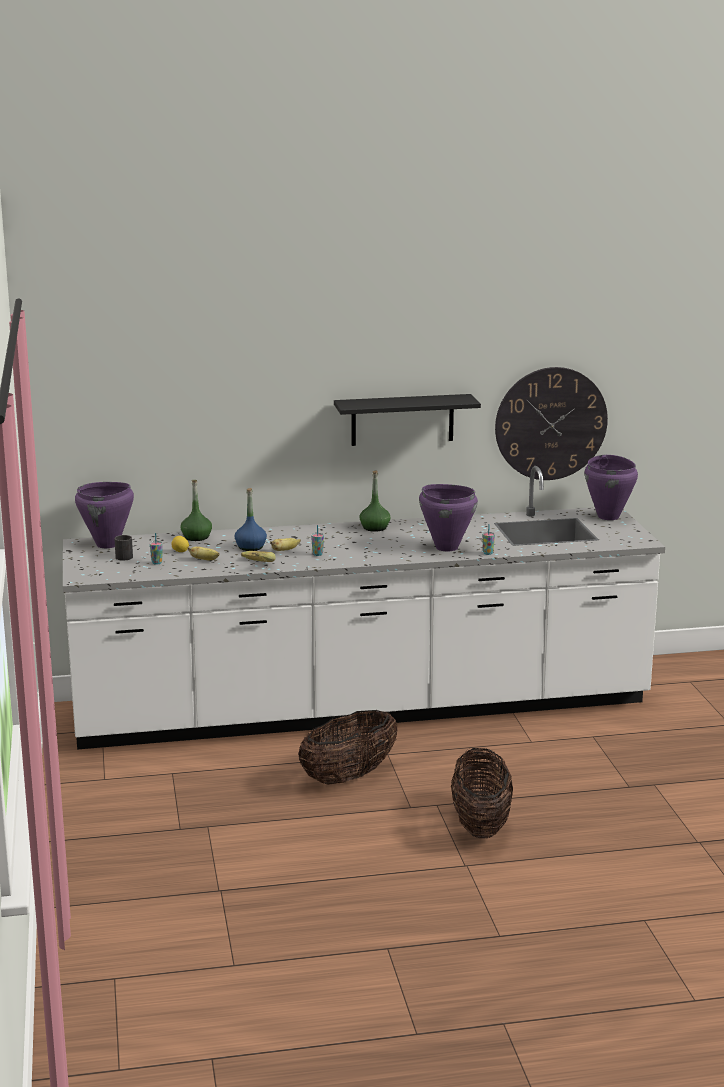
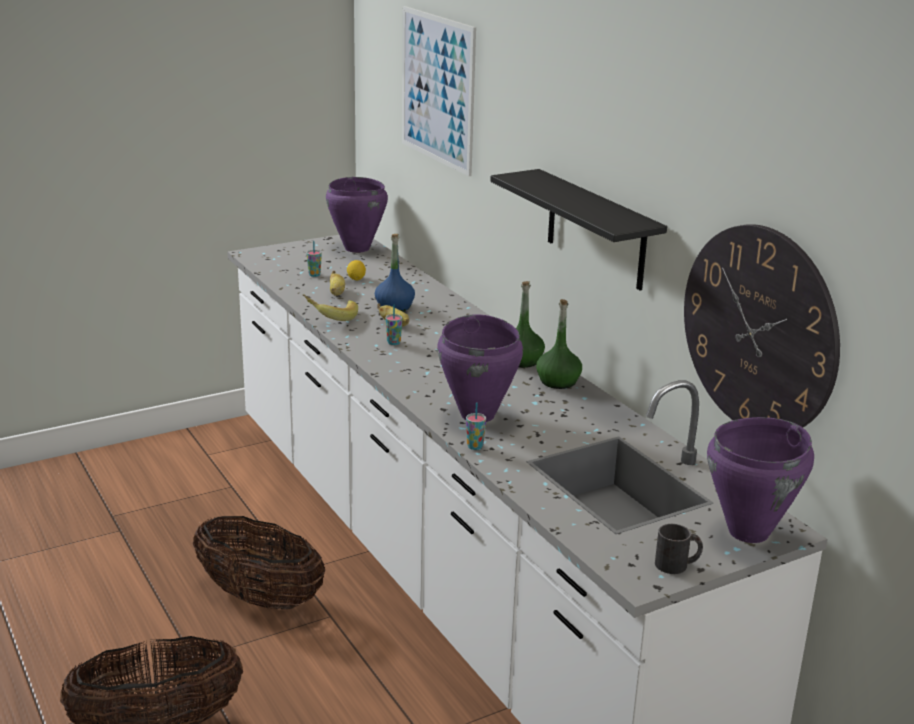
camera: 70 degrees right, 5 degrees up
(125, 556) = (327, 260): black mug -> black mug (677, 564)
(184, 380) = (437, 89): none -> picture
(196, 537) = (409, 279): green bottle -> green bottle (558, 381)

